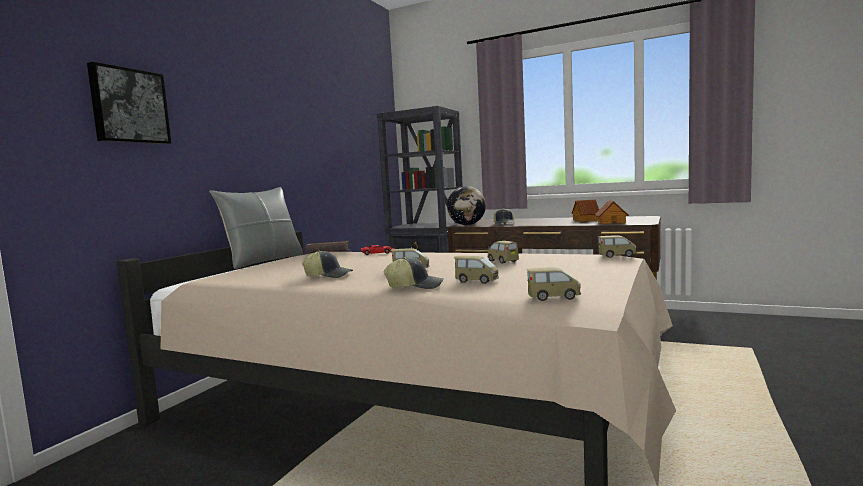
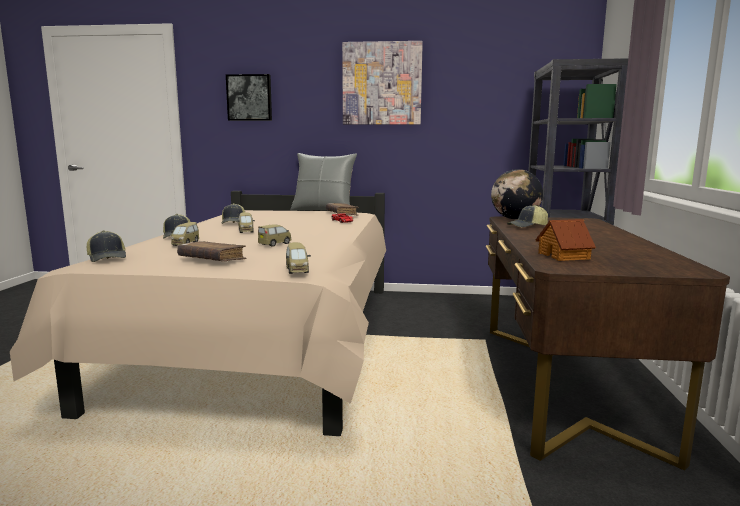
camera: 70 degrees right, 5 degrees up
(279, 108) = (382, 84): none -> picture
(553, 297) = (108, 258): toy car -> cap
(578, 270) = (212, 260): none -> brown book
(585, 220) = (599, 247): toy house -> none

